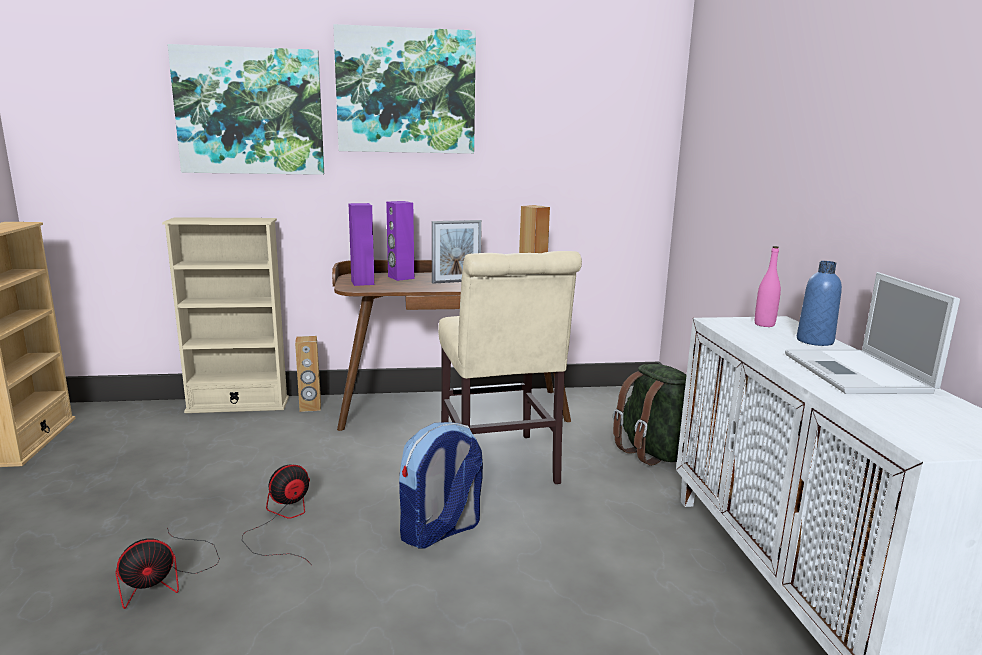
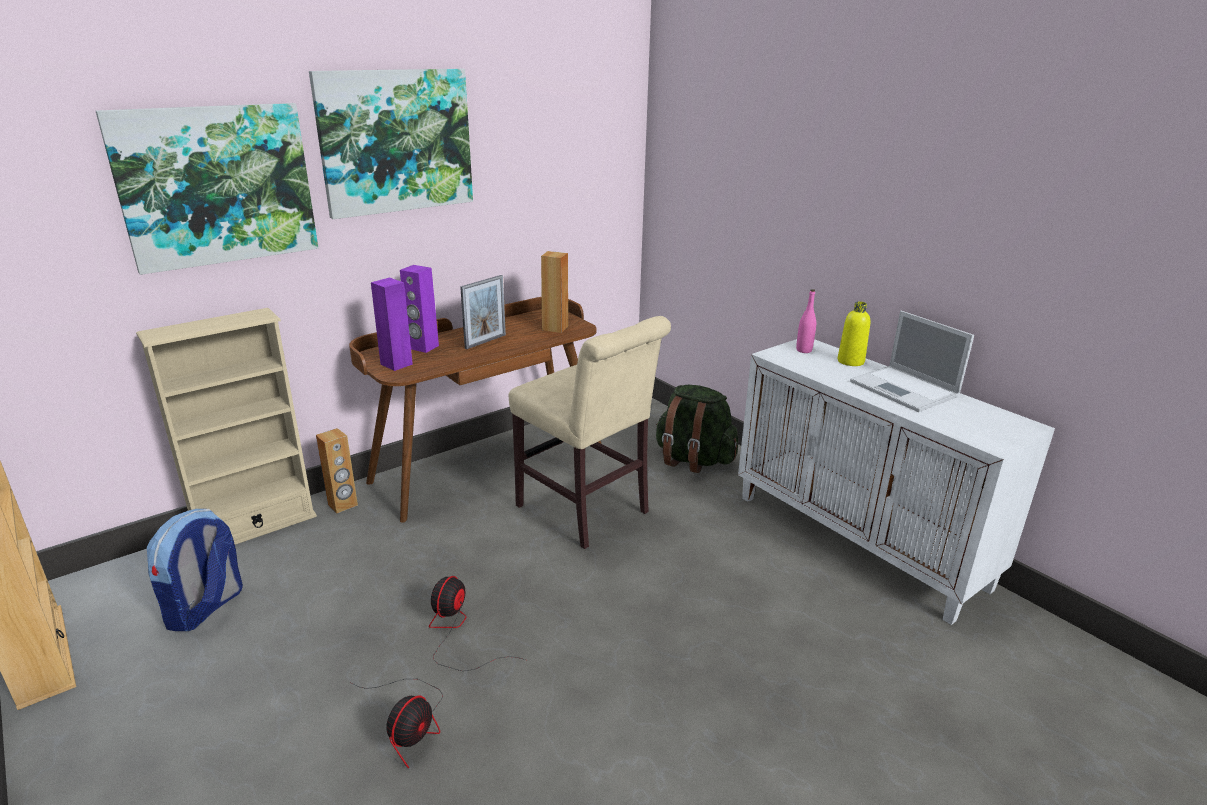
camera: 30 degrees left, 10 degrees up
(440, 531) = (598, 589): backpack -> backpack (205, 608)
(814, 341) = (850, 361): blue bottle -> yellow bottle

